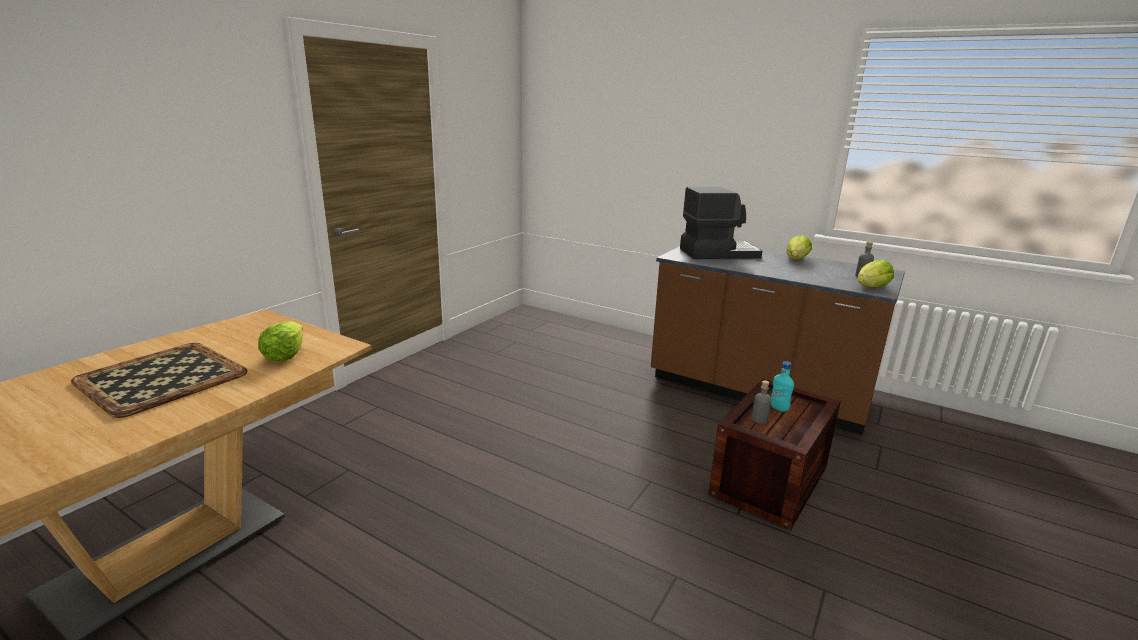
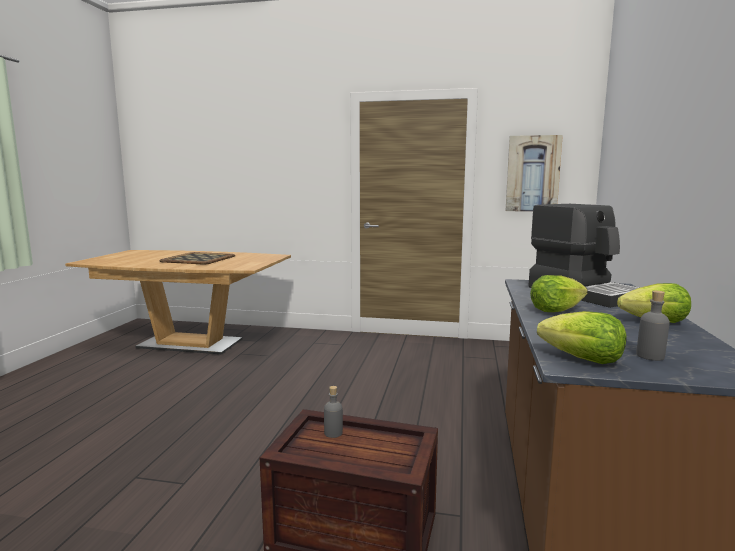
camera: 70 degrees right, 10 degrees down
(285, 355) = (230, 264): lettuce -> lettuce (555, 310)
(484, 142) = (532, 174): none -> picture
(779, 408) = (369, 444): turquoise bottle -> none

